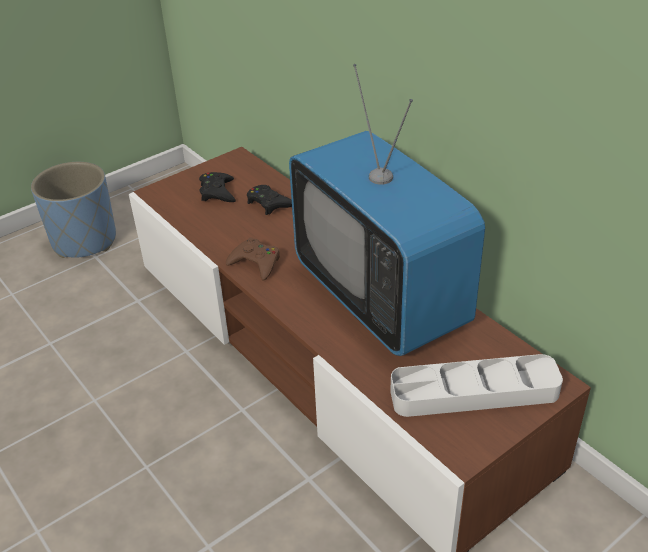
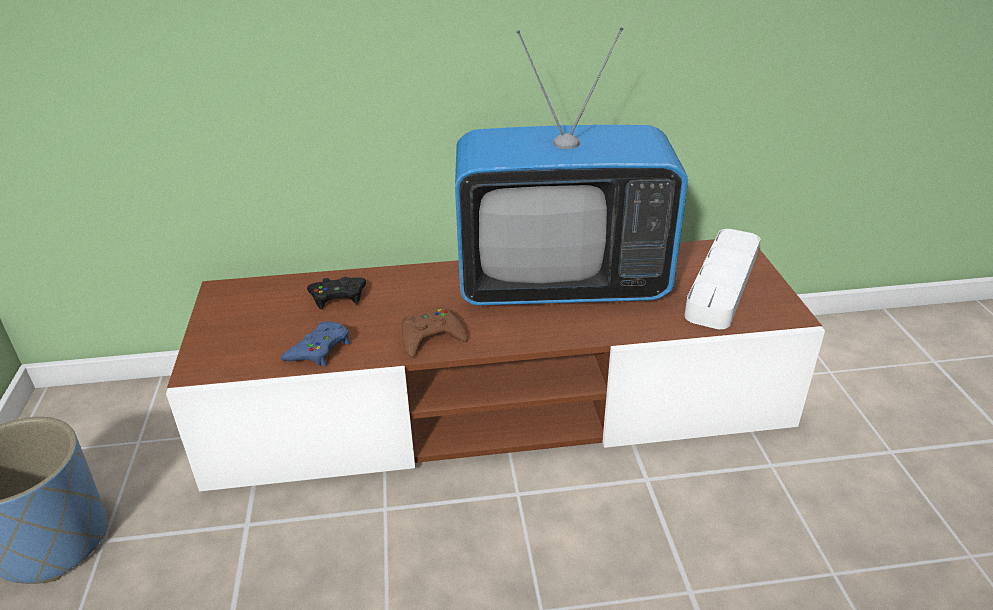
camera: 60 degrees left, 5 degrees down
(206, 224) = (319, 349): none -> blue game controller
(217, 192) = (268, 323): black game controller -> none

